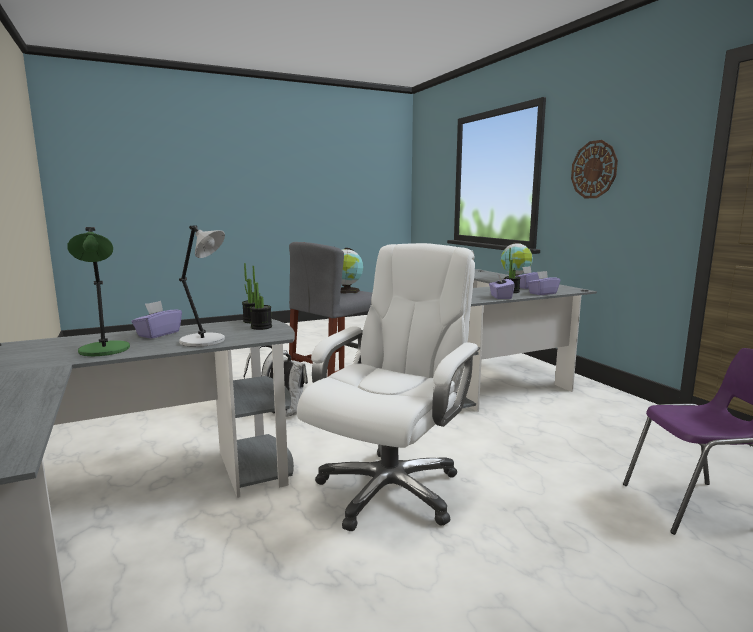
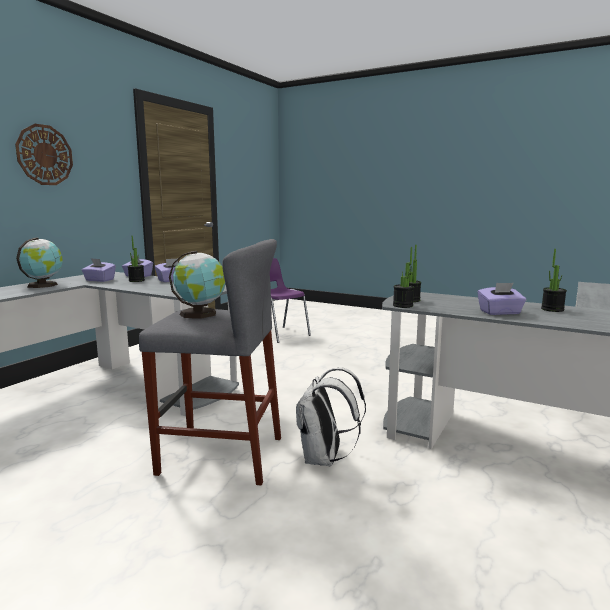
camera: 125 degrees left, 0 degrees up
(104, 350) = (552, 309): green table lamp -> potted plant
(205, 341) = (471, 300): grey table lamp -> none
(390, 489) = (365, 380): white office chair -> none

